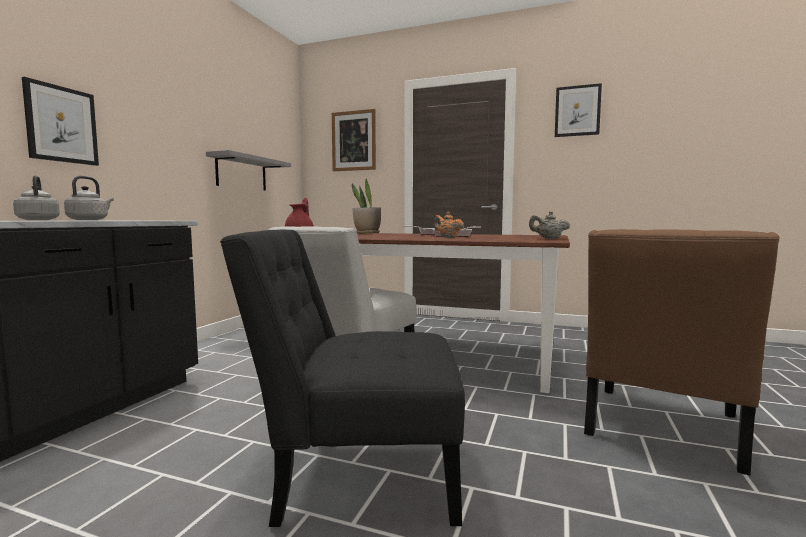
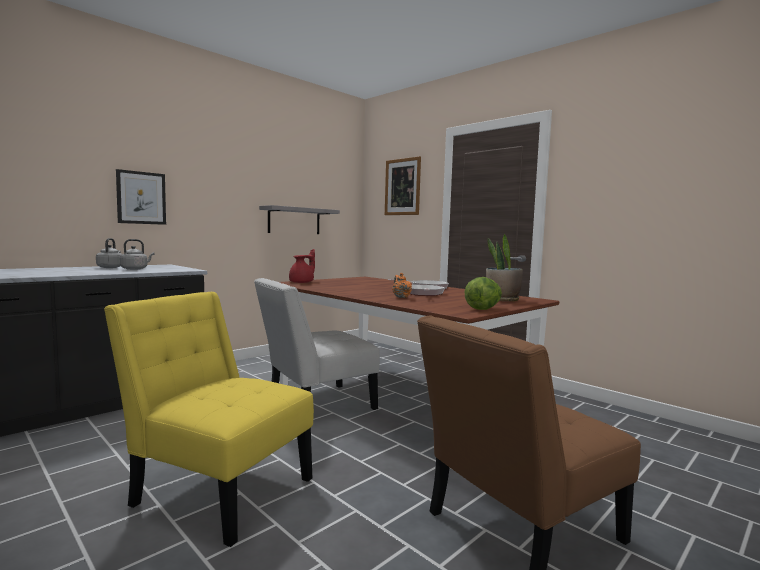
camera: 25 degrees right, 0 degrees up
(358, 473) = (218, 488): black chair -> yellow chair
(367, 233) = (376, 281): potted plant -> potted plant (502, 300)
(548, 239) = (483, 309): beige teapot -> lettuce
(577, 111) = (615, 155): picture -> none

